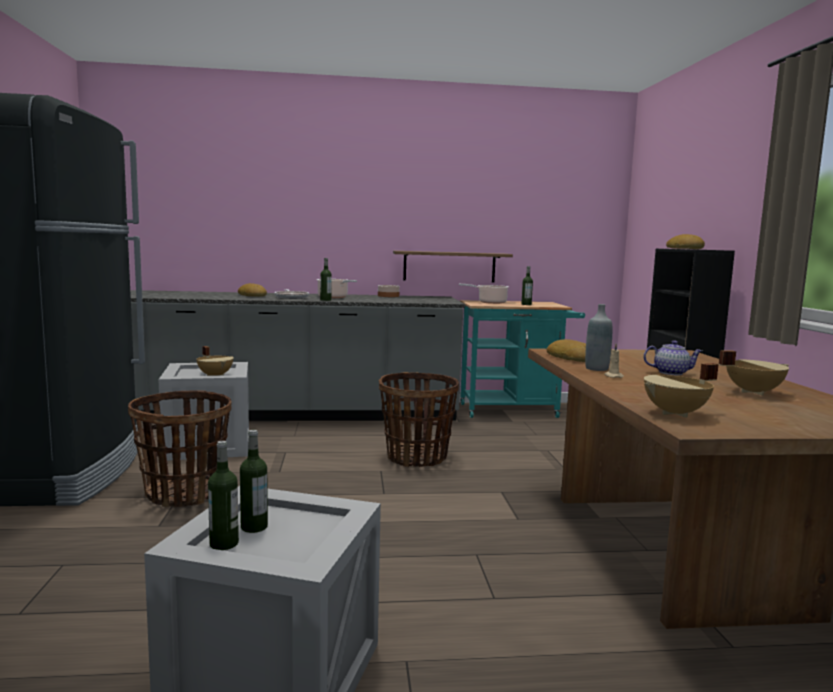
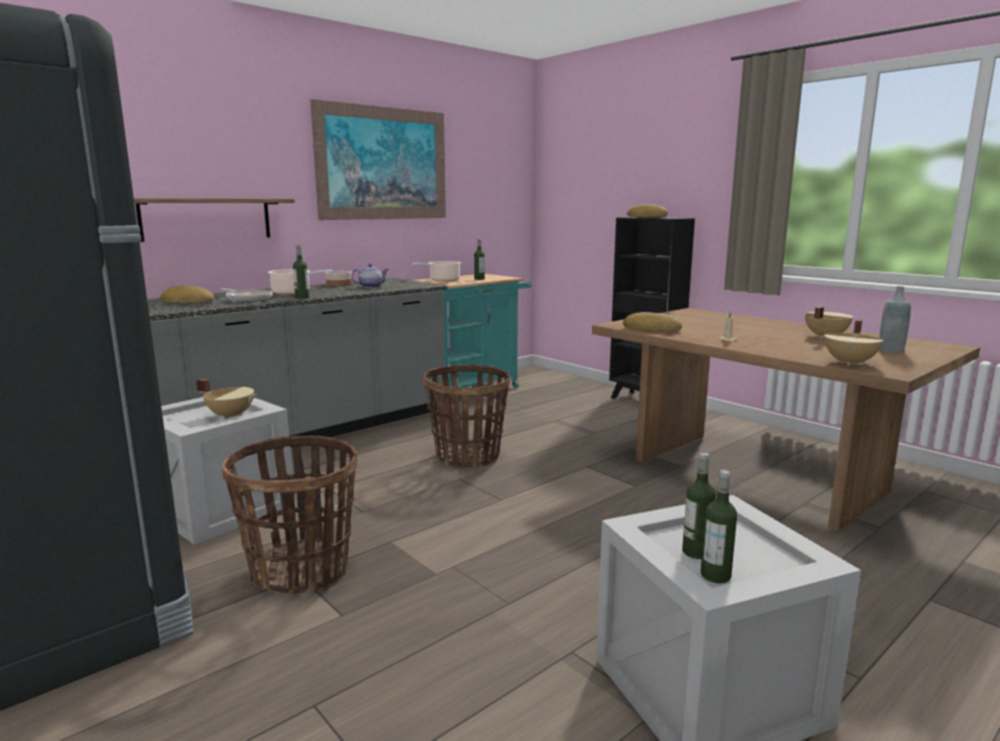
camera: 35 degrees left, 5 degrees up
(449, 196) = (383, 164): none -> picture
(449, 266) = (389, 244): shelf -> shelf (206, 219)
(596, 369) = (697, 336): grey bottle -> grey bottle (890, 351)
(671, 373) = (743, 330): teapot -> teapot (371, 286)

